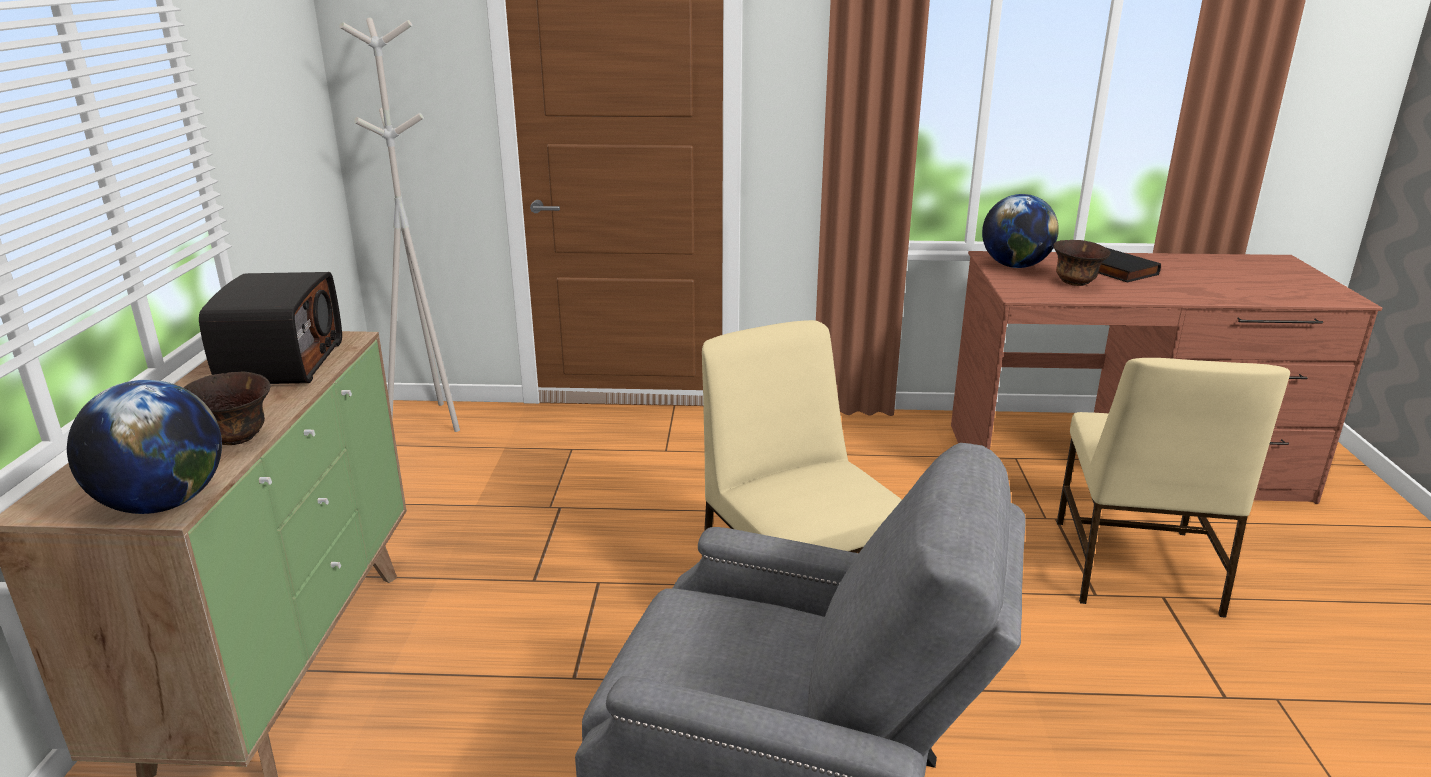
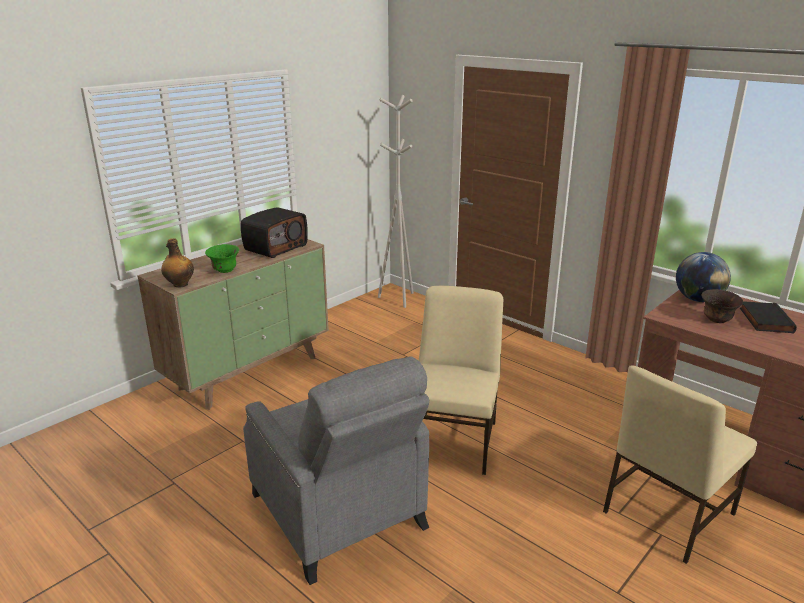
camera: 40 degrees right, 0 degrees up
(163, 504) = (180, 285): globe -> bottle
(236, 439) = (225, 271): brown bowl -> green bowl

